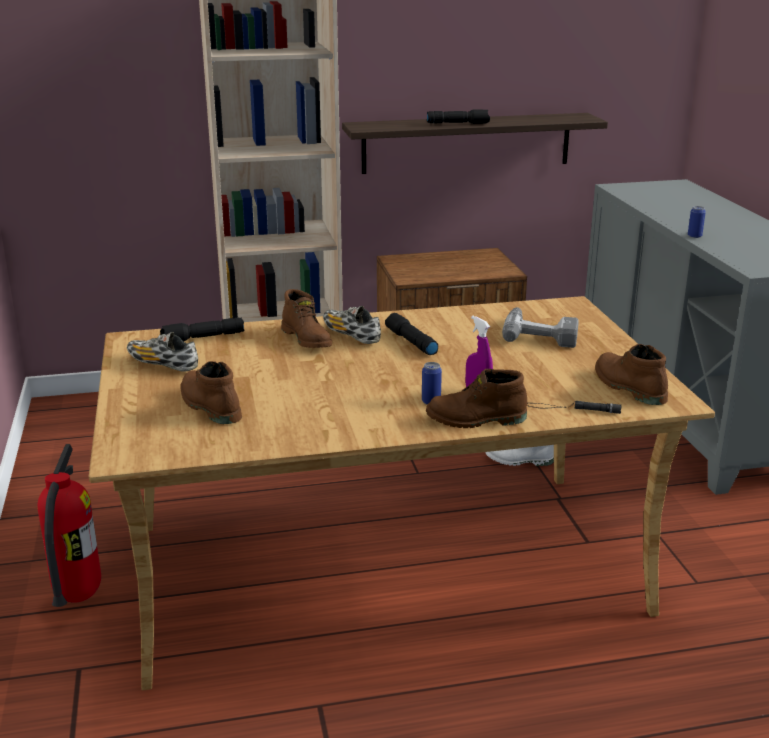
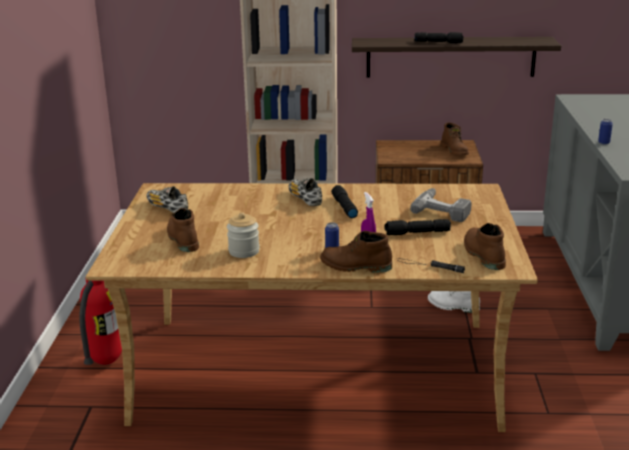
camera: 15 degrees right, 0 degrees up
(202, 338) = (203, 192): black flashlight -> black flashlight (417, 233)
(307, 339) = (273, 199): brown boot -> brown boot (455, 151)
(309, 415) = (244, 251): none -> jar

